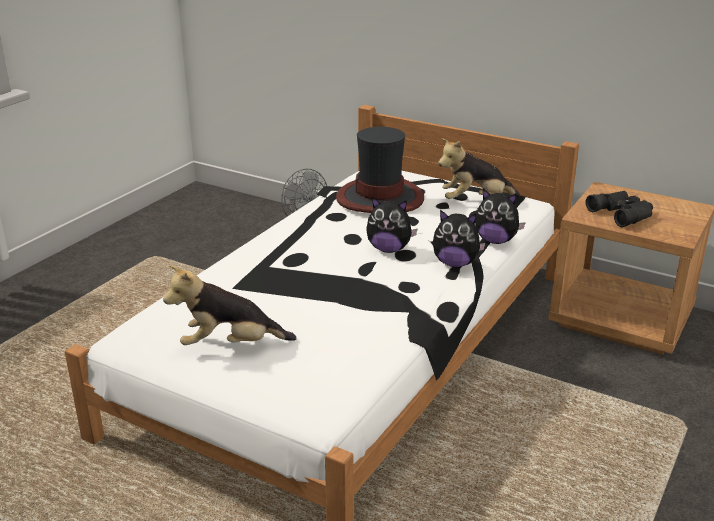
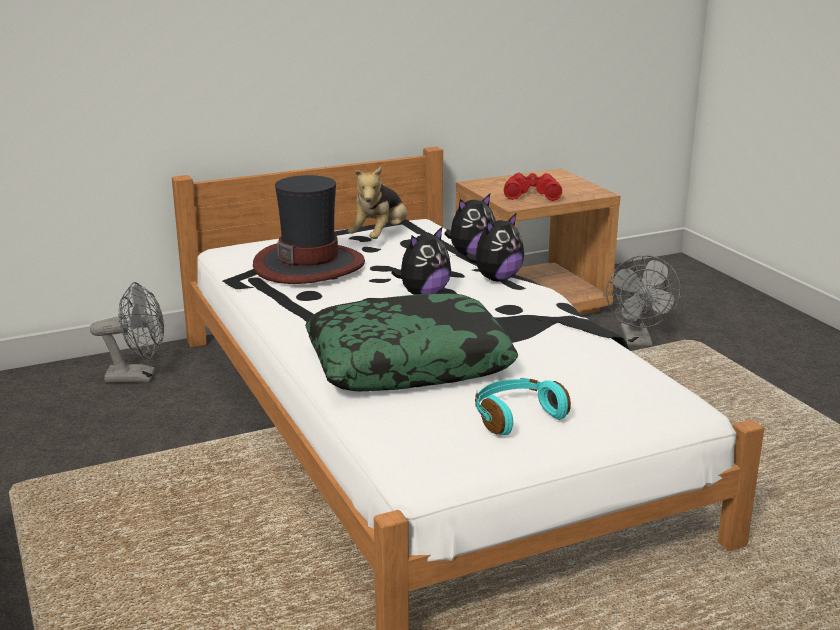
camera: 55 degrees left, 5 degrees down
(230, 345) = (516, 417): plush toy -> turquoise headphones
(272, 282) = (408, 362): none -> pillow
(623, 213) = (531, 193): black binoculars -> red binoculars
(635, 393) = (637, 341): none -> grey fan

